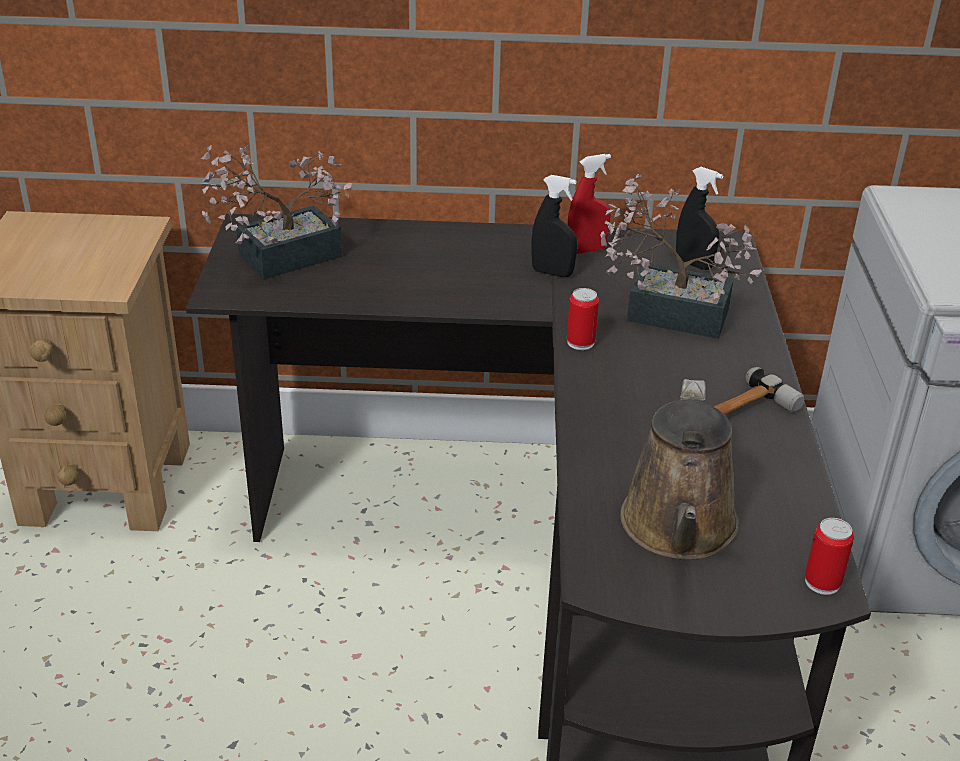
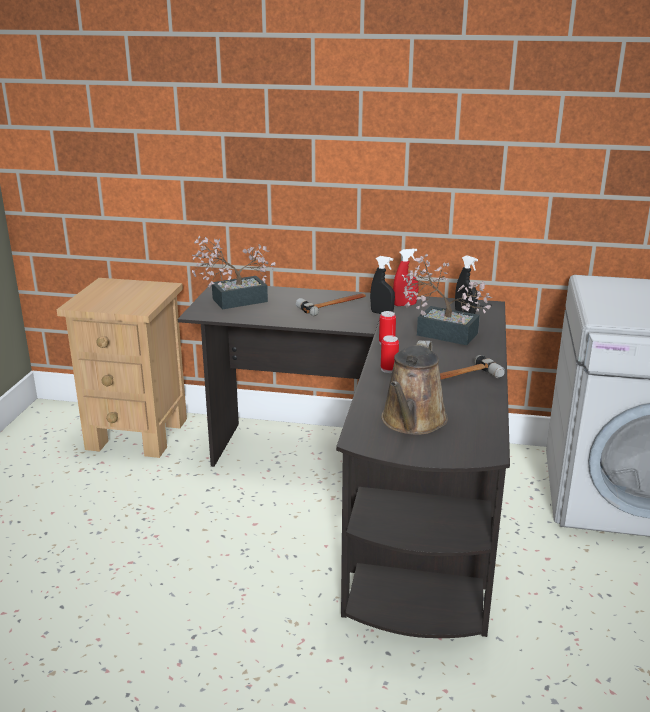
camera: 10 degrees right, 10 degrees down
(463, 259) = (333, 306): none -> hammer
(822, 582) = (486, 449): can -> can (389, 369)

